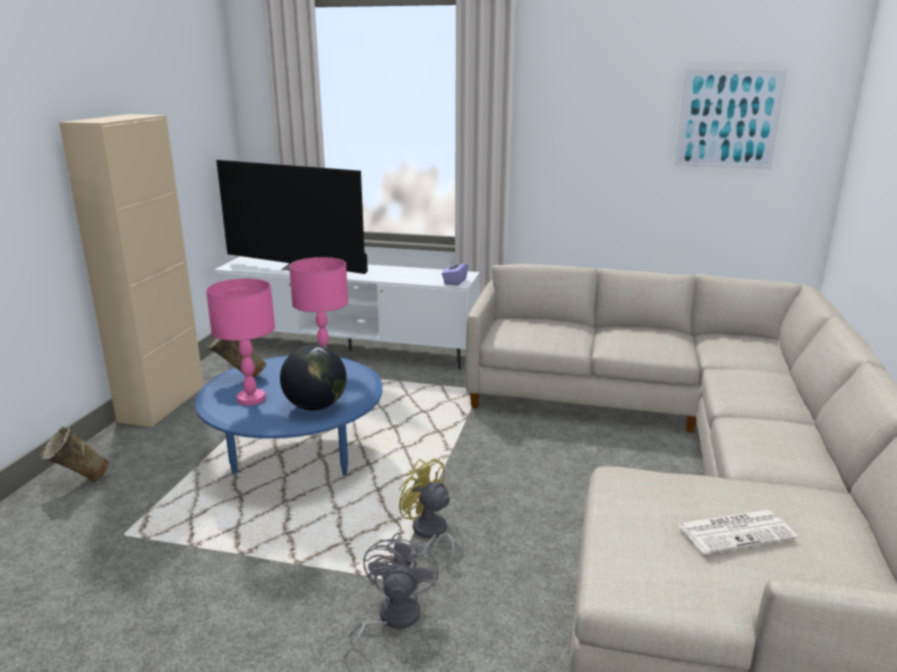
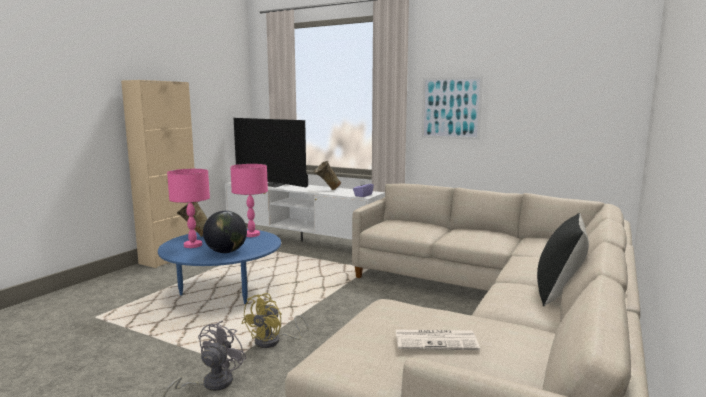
camera: 15 degrees right, 10 degrees down
(78, 483) = (93, 290): beige vase -> beige vase (327, 190)
(429, 534) = (273, 341): yellow fan -> yellow fan turned 120 degrees counterclockwise
(728, 119) = (555, 87): picture -> picture (450, 108)
(808, 429) = (558, 293): none -> black pillow

